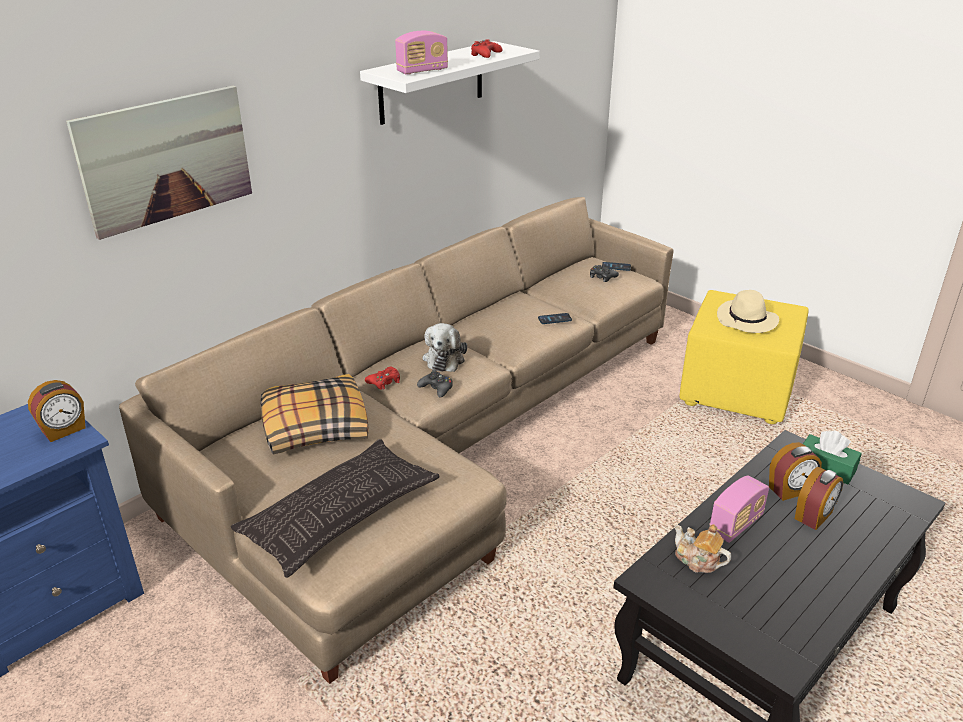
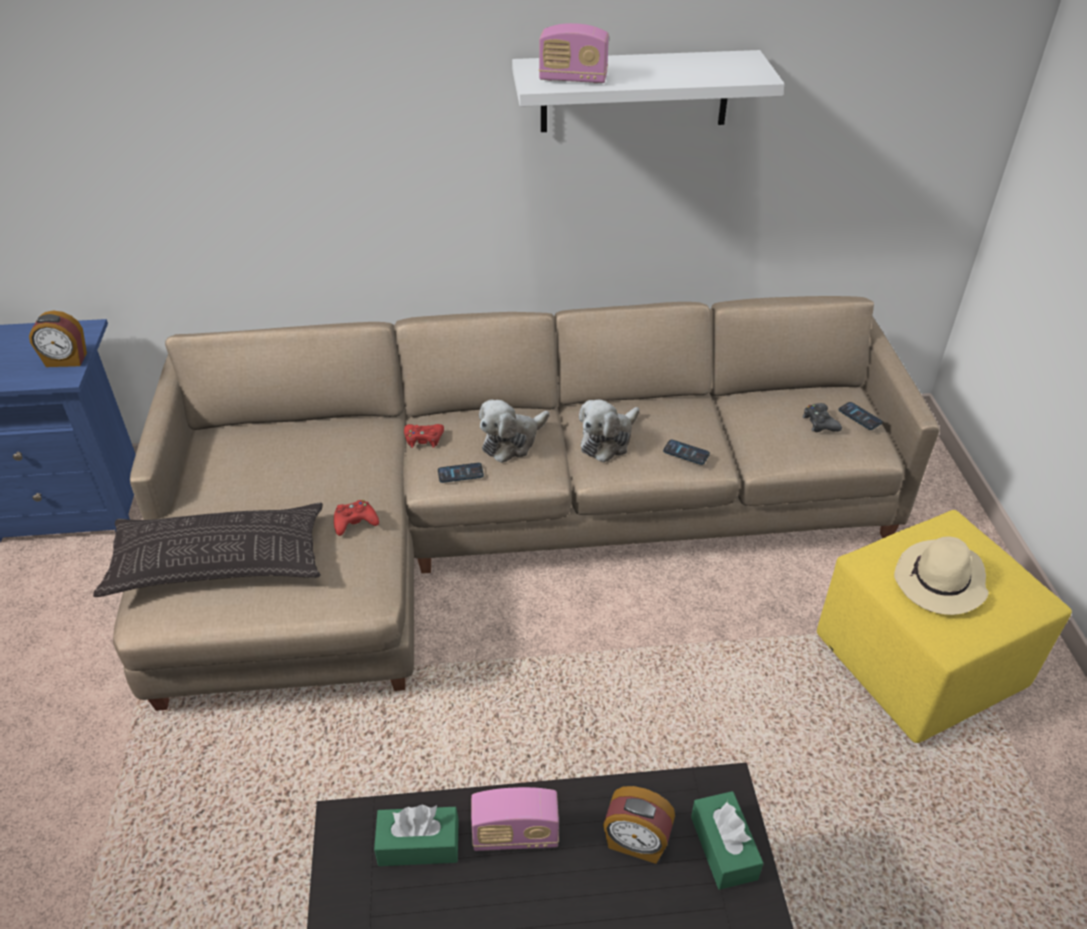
camera: 40 degrees right, 10 degrees up
(166, 159) = (234, 118): picture -> none
(314, 425) = (309, 454): pillow -> none
(436, 388) = (460, 473): black game controller -> phone
(485, 55) = (698, 72): red game controller -> red game controller (355, 522)
(502, 332) = (608, 440): none -> plush toy
(697, 561) = (418, 844): teapot -> green tissue box
(814, 516) = (616, 895): alarm clock -> none

